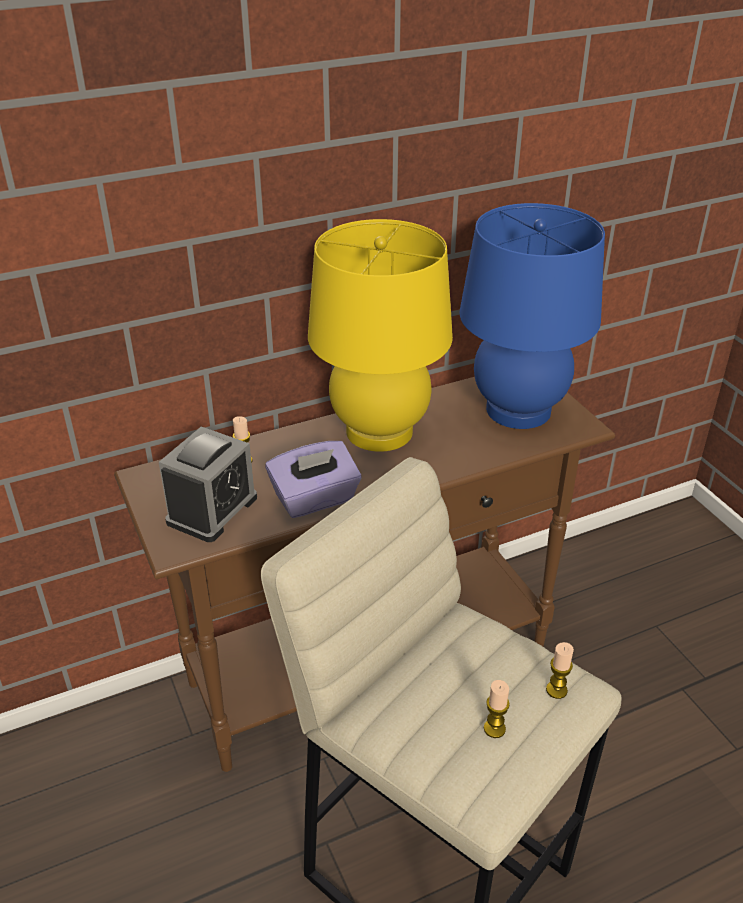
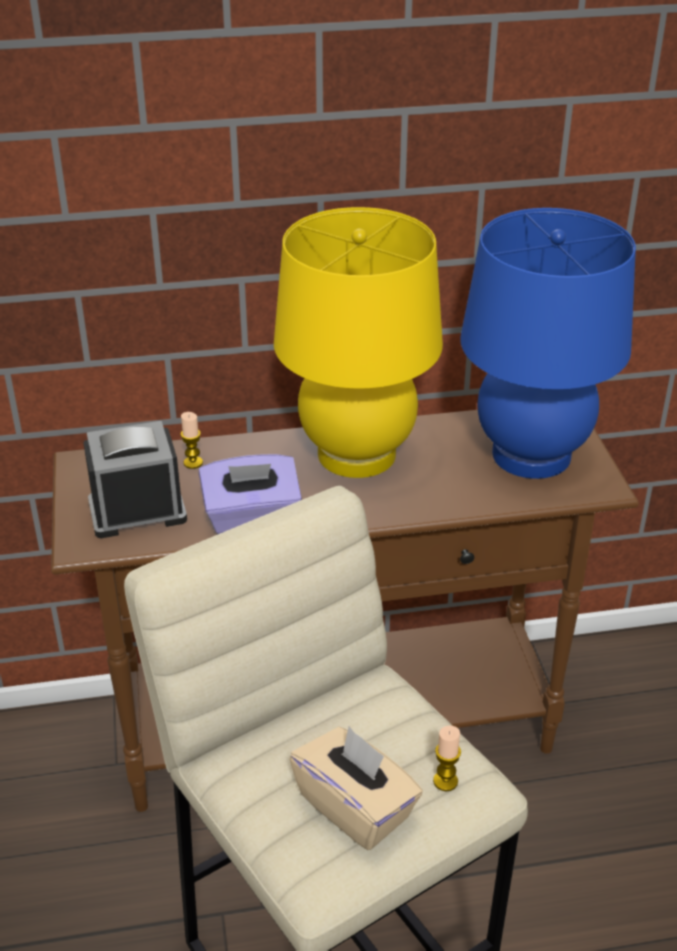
camera: 15 degrees right, 0 degrees up
(212, 510) = (137, 511): alarm clock -> alarm clock turned 150 degrees counterclockwise
(494, 728) = (356, 807): candle -> beige tissue box

